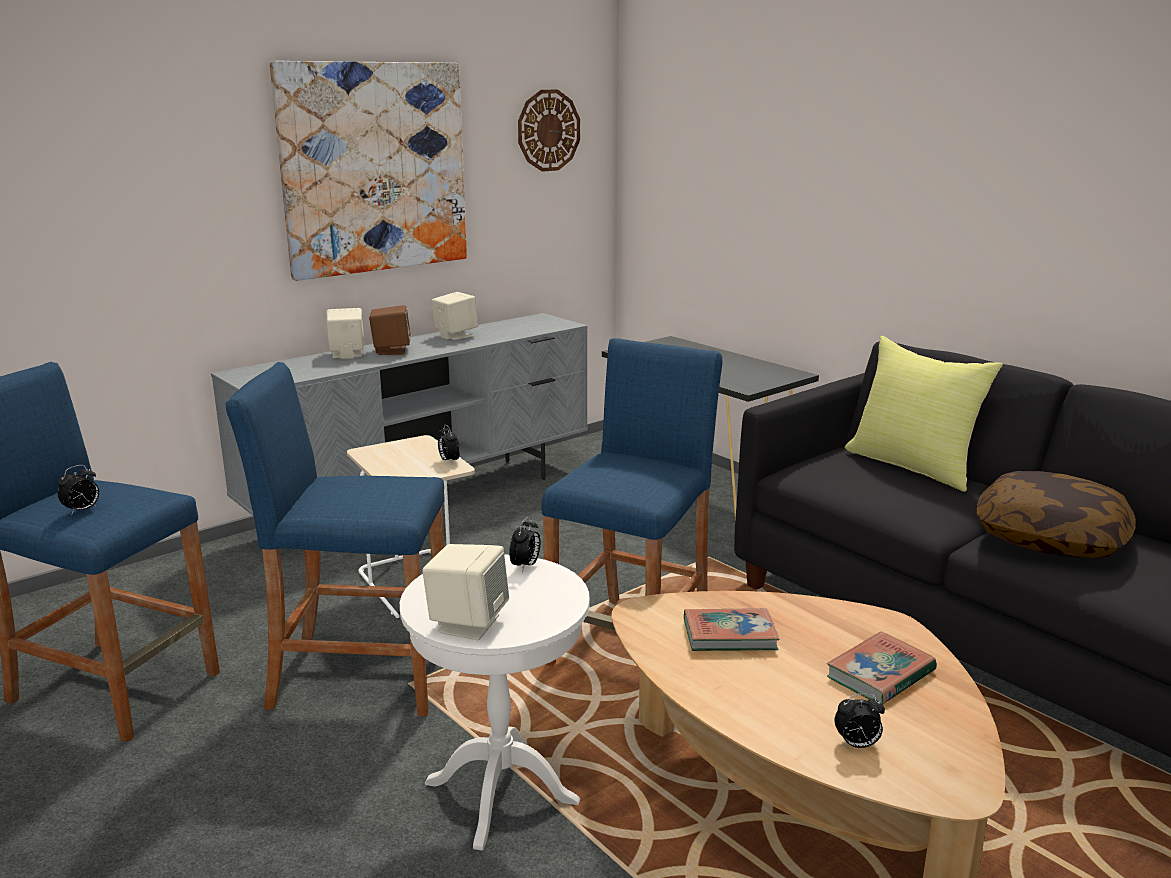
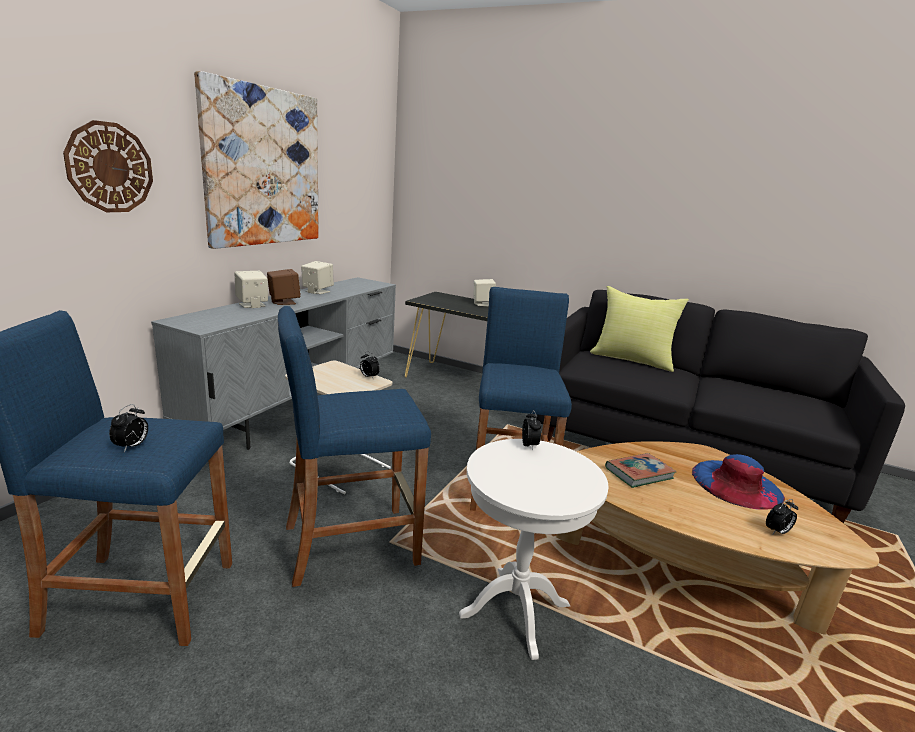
camera: 25 degrees left, 0 degrees up
(468, 623) = (544, 495): beige speaker -> beige speaker (482, 304)
(548, 130) = (361, 155): wall clock -> wall clock (110, 167)
(880, 674) = (736, 484): book -> blue hat
(1050, 538) = (736, 393): pillow -> none

